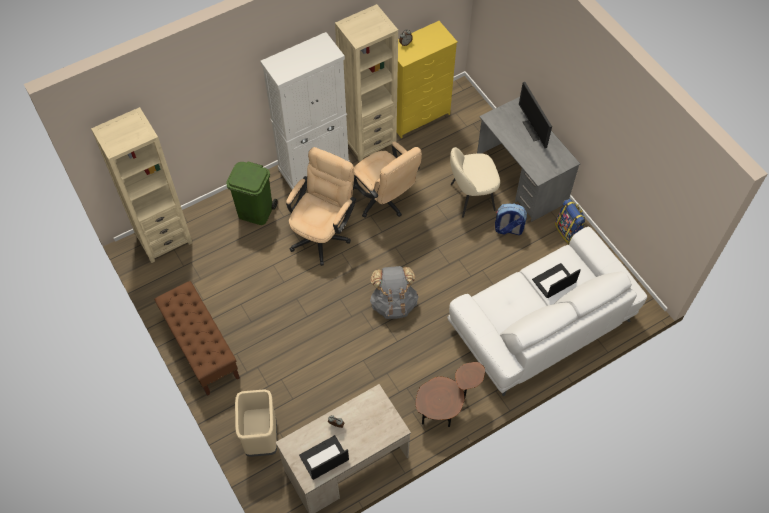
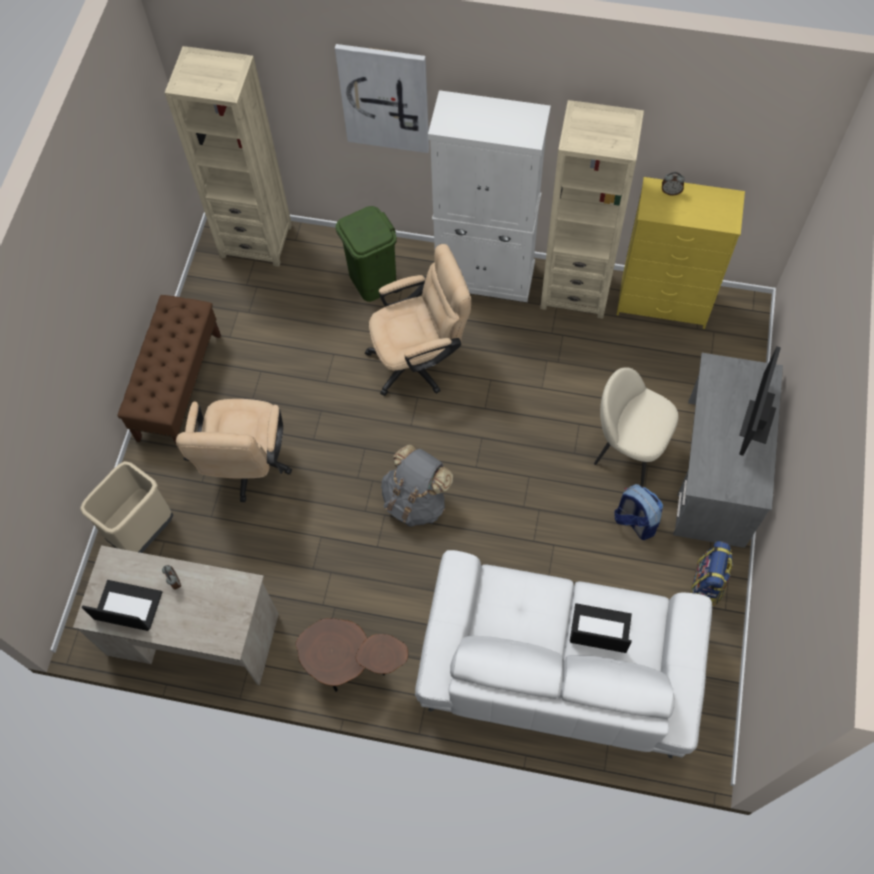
camera: 45 degrees right, 5 degrees up
(225, 86) = (385, 98): none -> picture
(384, 200) = (523, 374): beige office chair -> beige office chair (247, 467)

